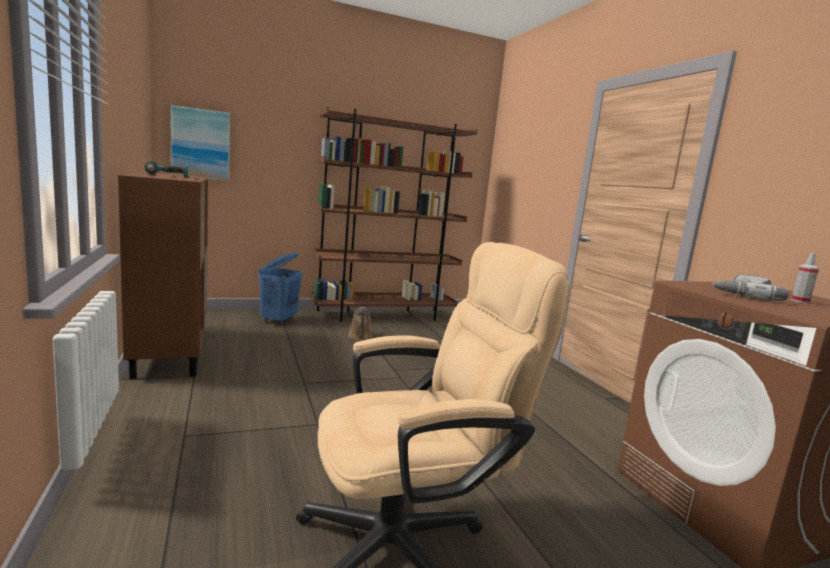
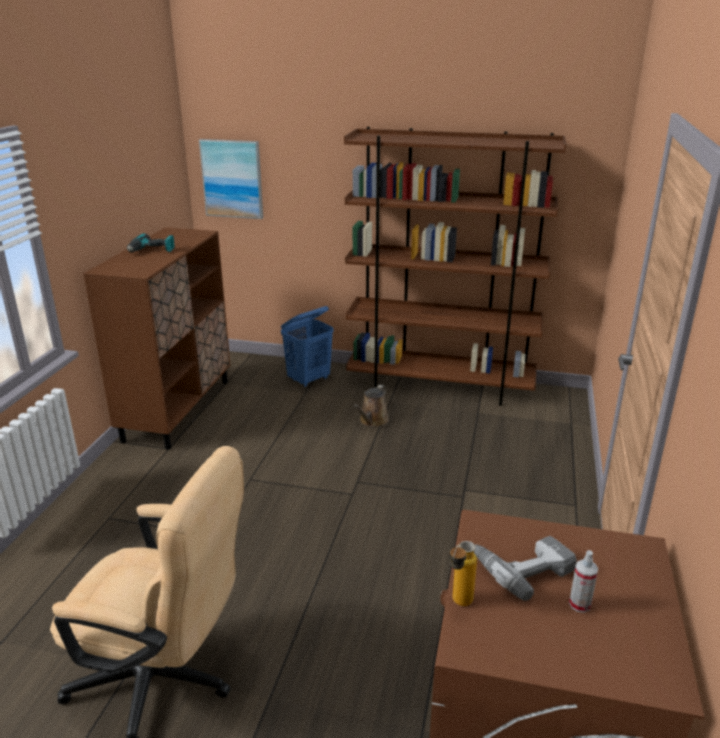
camera: 35 degrees right, 15 degrees up
(763, 307) = (458, 605): none -> bottle

